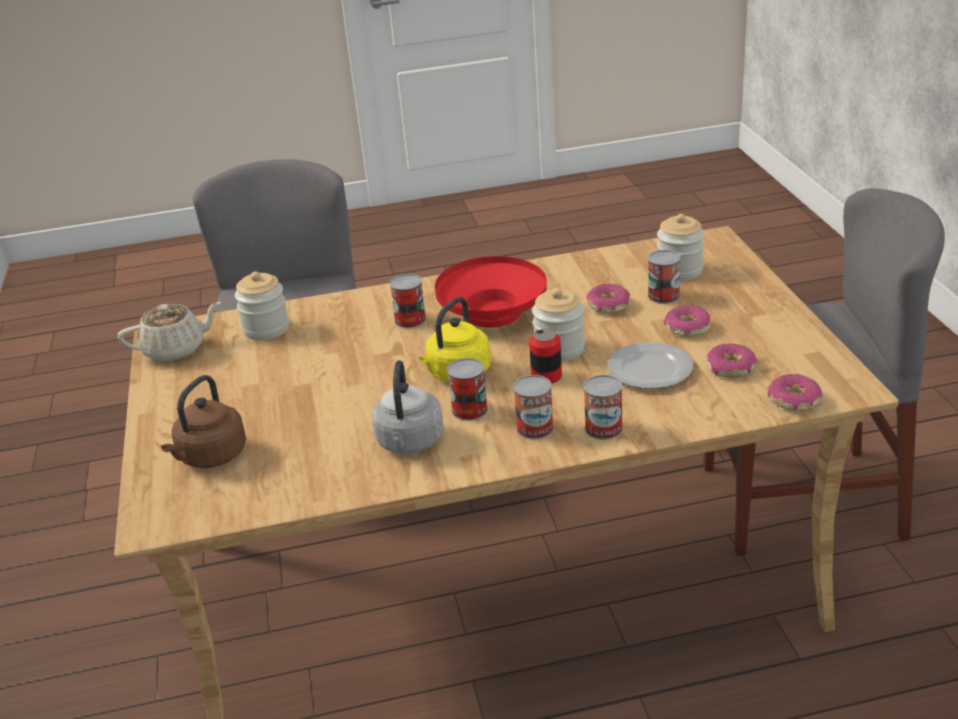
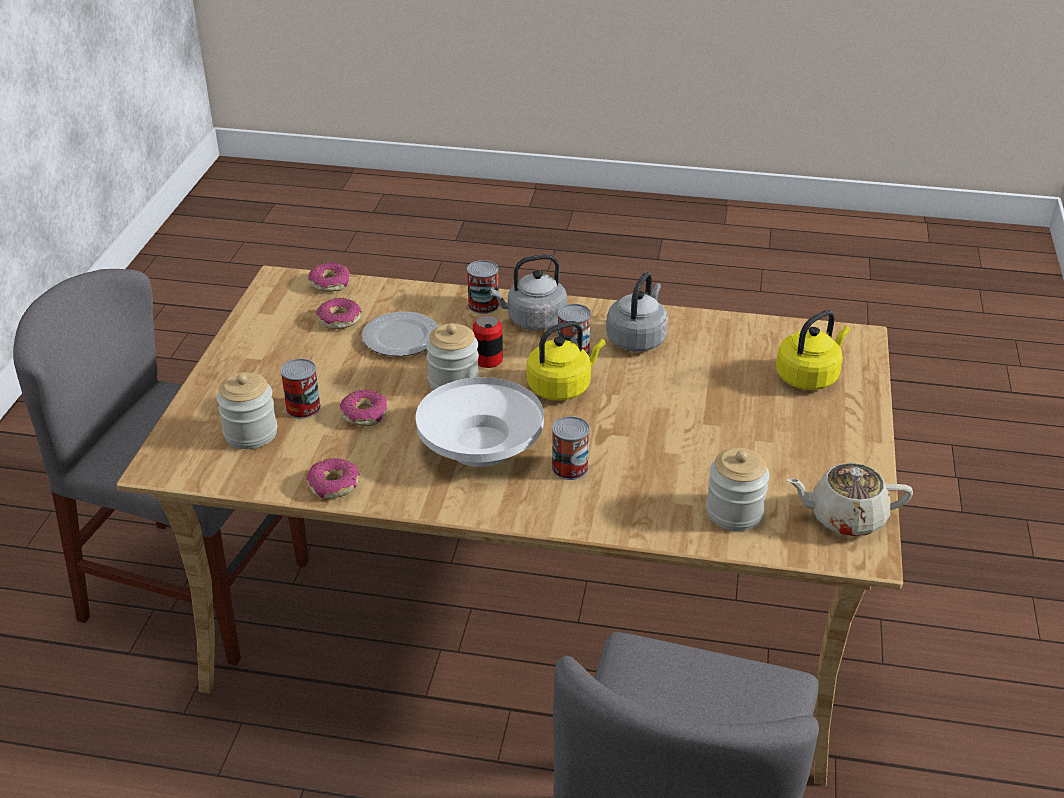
camera: 160 degrees left, 5 degrees up
(210, 457) = (809, 376): brown kettle -> yellow kettle
(493, 313) = (480, 445): red bowl -> white bowl
(535, 428) = (533, 320): can -> grey kettle
(687, 328) = (326, 366): donut -> donut (334, 485)

